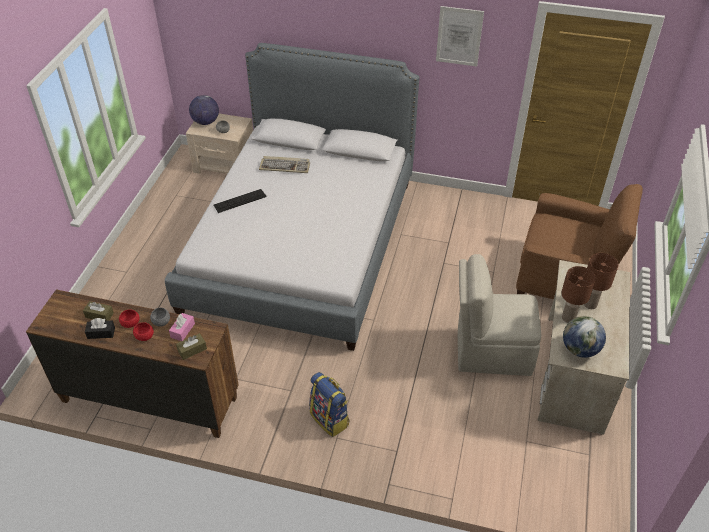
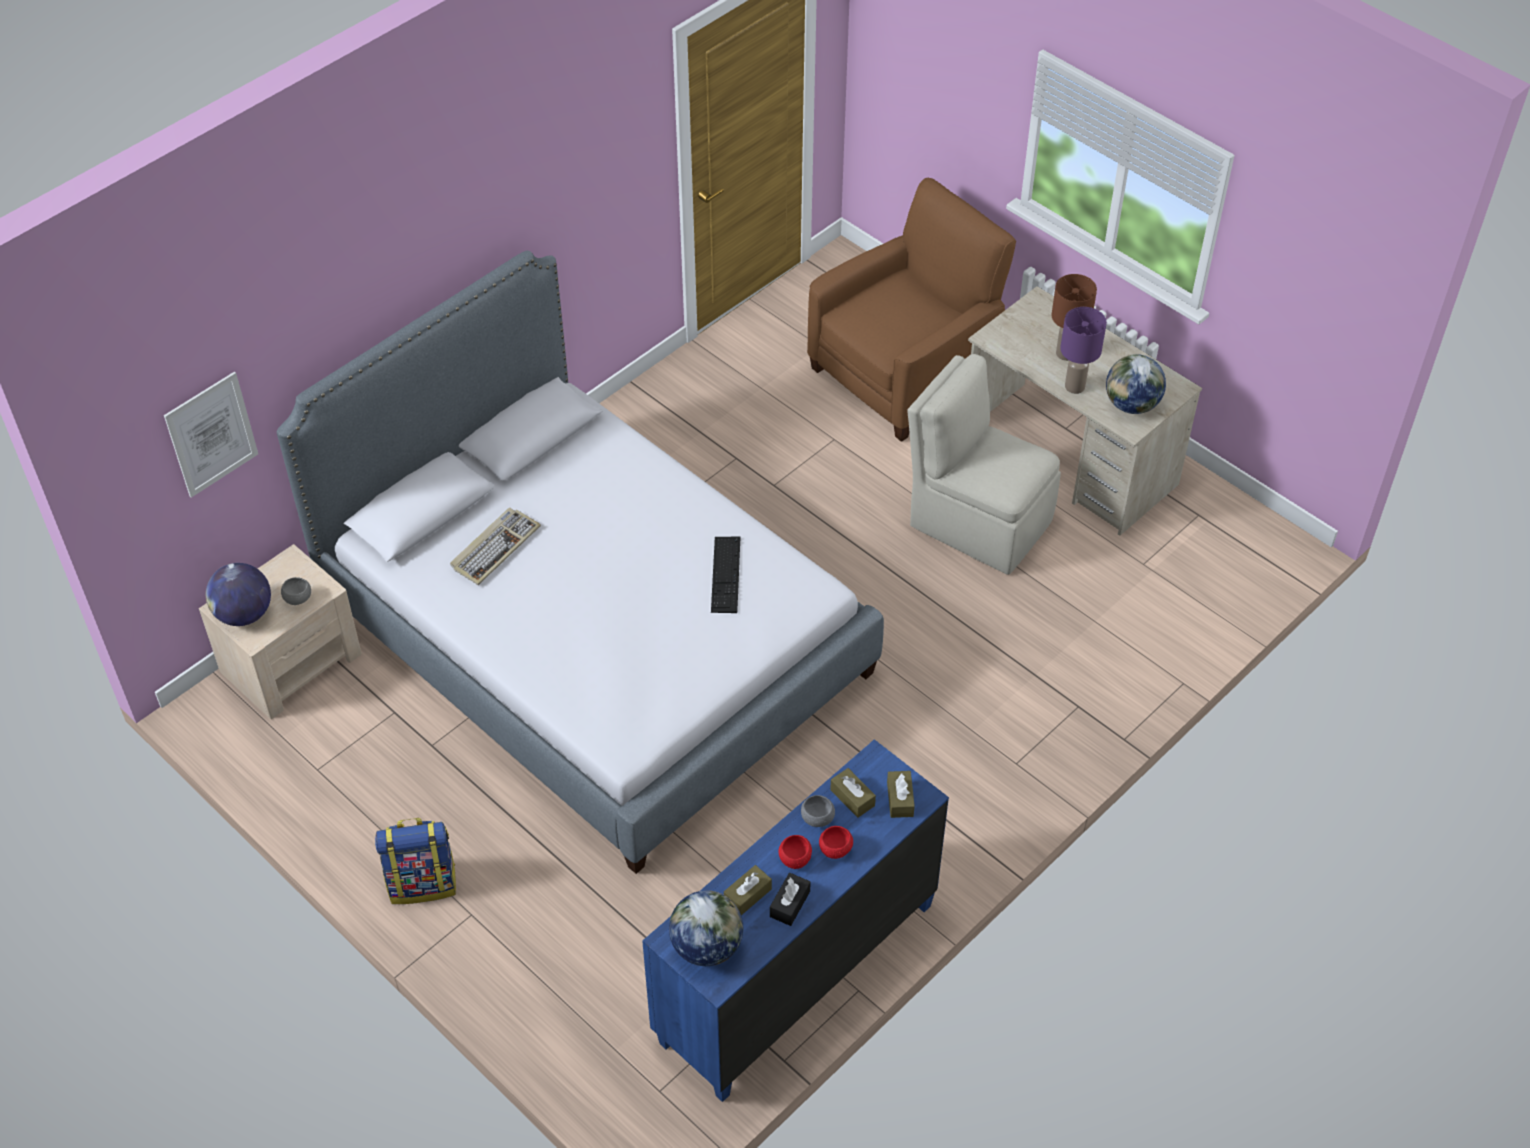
camera: 60 degrees left, 5 degrees up
(61, 313) = (706, 946): none -> globe
(149, 398) = (795, 973): brown dresser -> blue dresser
(182, 330) = (852, 797): pink tissue box -> brown tissue box
(240, 200) = (538, 642): keyboard -> keyboard (725, 574)
(330, 419) = (979, 756): backpack -> backpack (423, 883)
(459, 36) = (585, 154): picture -> picture (211, 434)
(491, 351) = (977, 521): beige chair -> beige chair turned 90 degrees clockwise
(568, 318) = (1075, 387): brown table lamp -> purple table lamp

